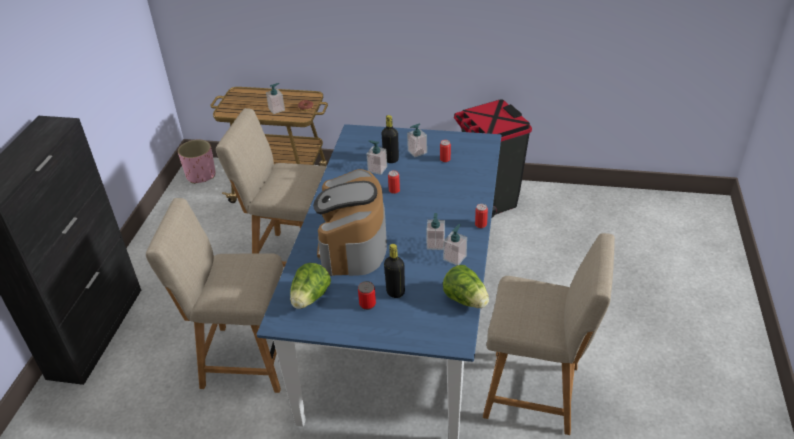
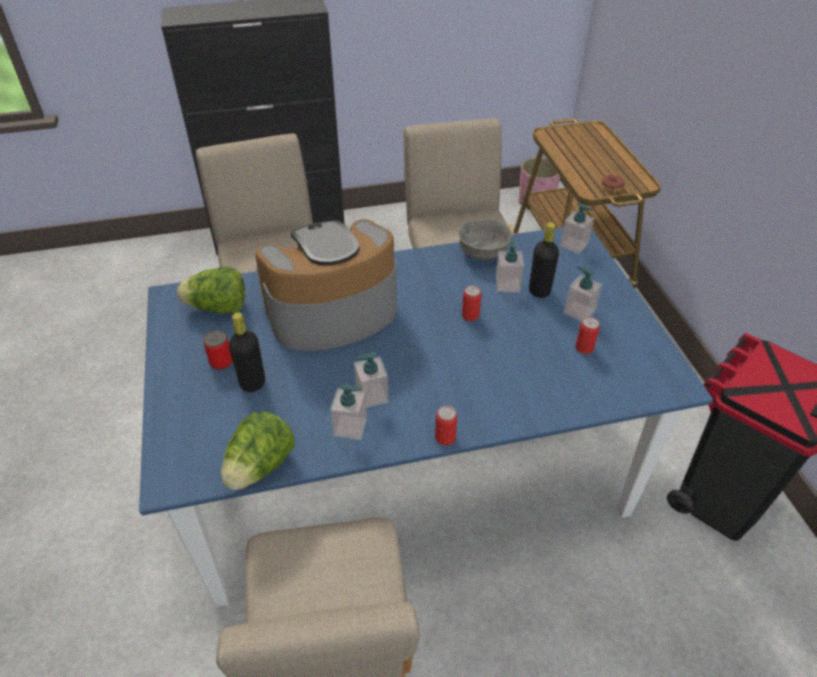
camera: 65 degrees right, 5 degrees up
(276, 109) = (588, 167): soap dispenser -> soap dispenser (574, 245)
(342, 170) = (482, 253): none -> grey bowl

